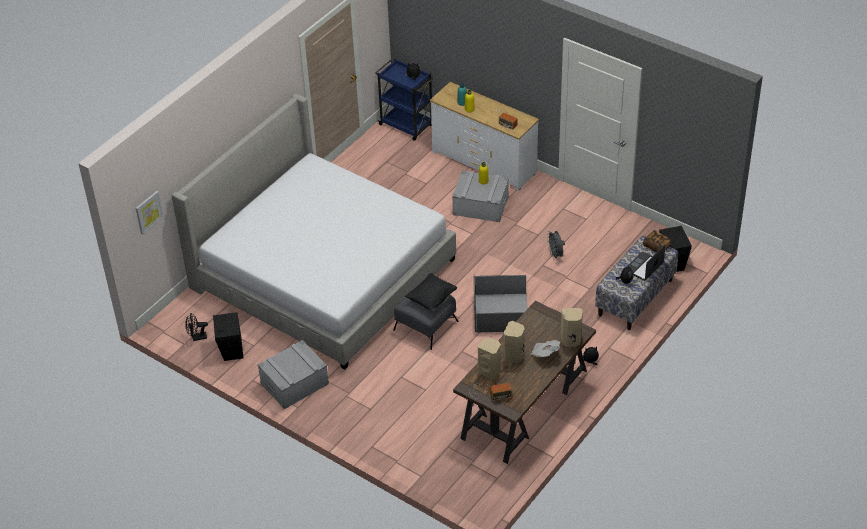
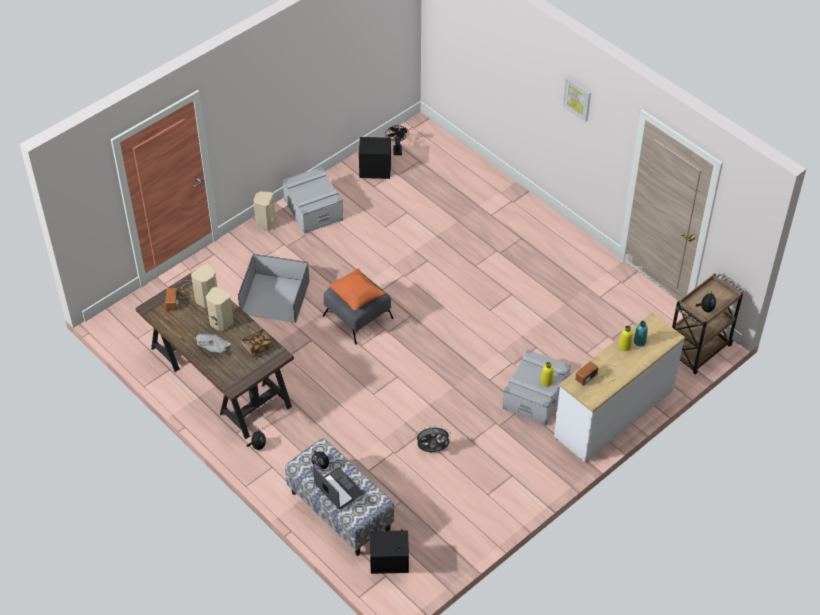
camera: 100 degrees right, 5 degrees up
(148, 212) = (450, 35): picture -> picture (577, 98)
(323, 274) = (459, 247): bed -> none
(407, 126) = (698, 351): blue cart -> brown cart
(431, 299) = (356, 297): black pillow -> orange pillow
(501, 313) = (356, 382): grey storage box -> grey storage box (274, 297)
(571, 340) = (223, 373): beige speaker -> beige speaker (265, 223)
(656, 246) = (368, 510): book -> book (257, 347)

